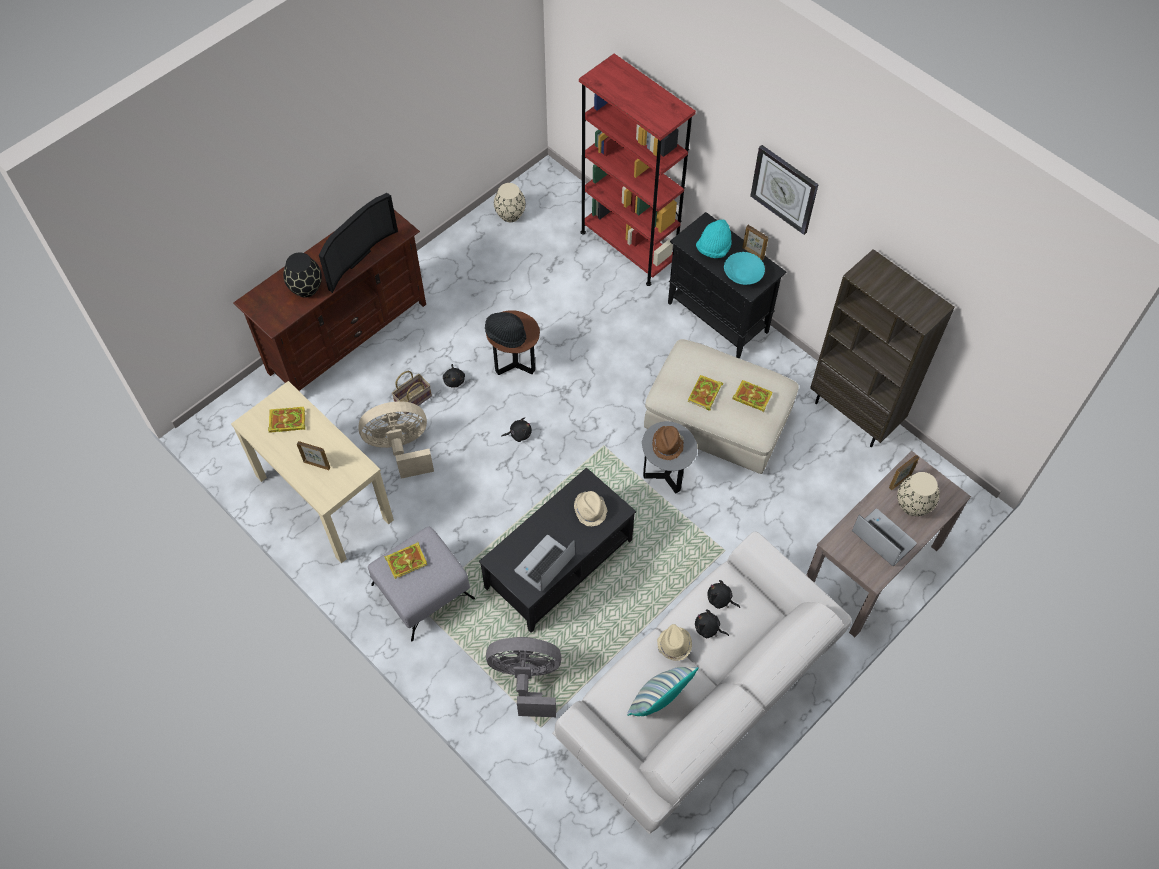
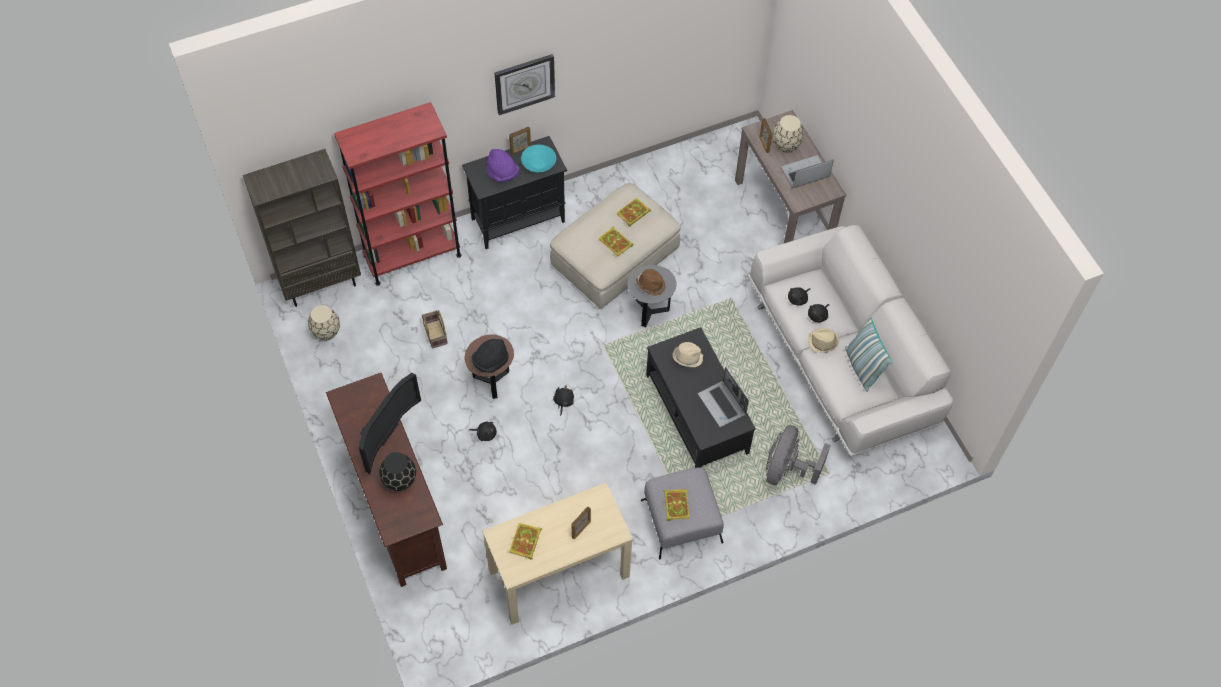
camera: 70 degrees left, 0 degrees up
(354, 256) = (383, 431): television -> television turned 60 degrees clockwise
(401, 449) = (536, 497): beige fan -> none
(413, 399) = (489, 472): basket -> basket (434, 333)
(713, 248) = (502, 173): turquoise hat -> purple hat
(855, 414) = (651, 168): brown bookcase -> brown bookcase (321, 283)

